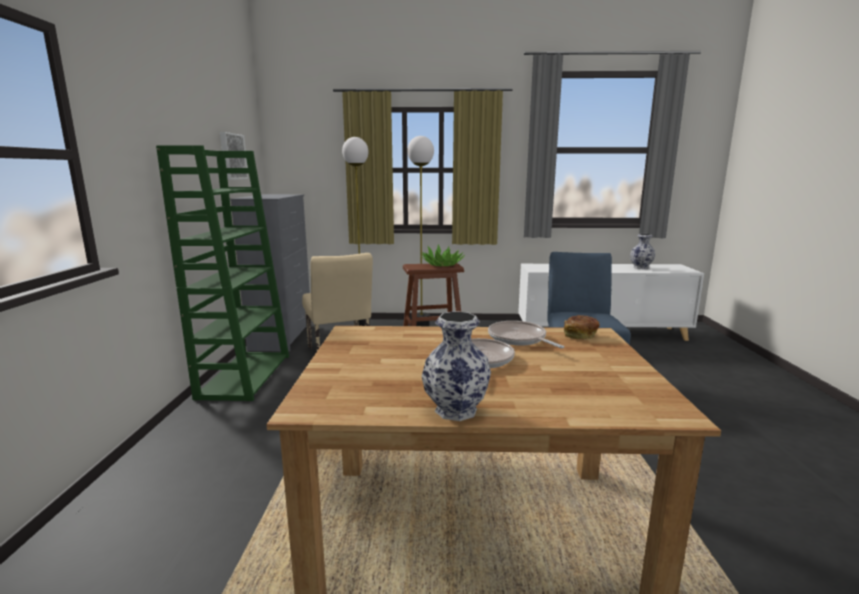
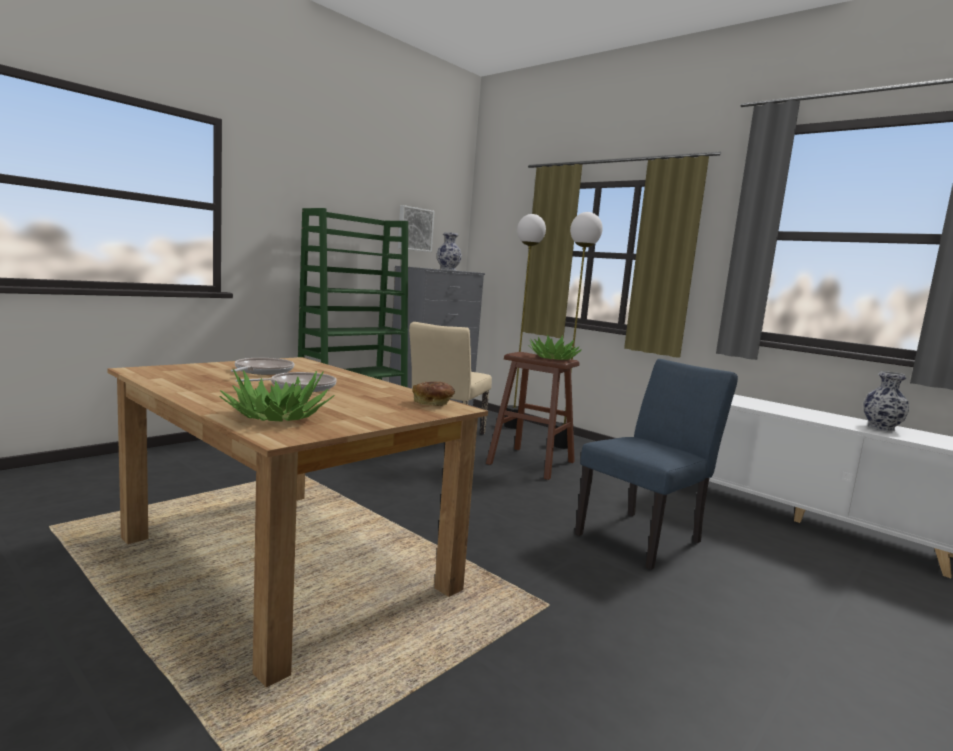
camera: 40 degrees right, 5 degrees down
(457, 409) = (187, 392): vase -> vase (448, 269)
(519, 339) = (377, 391): frying pan -> frying pan (262, 371)
(594, 396) = (277, 416): none -> potted plant

